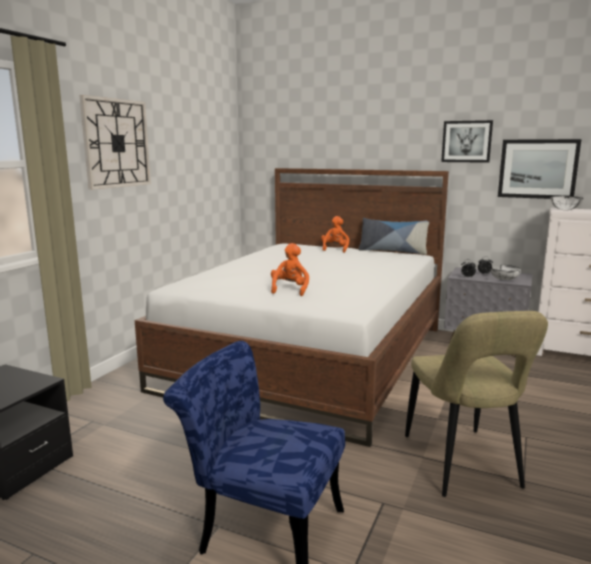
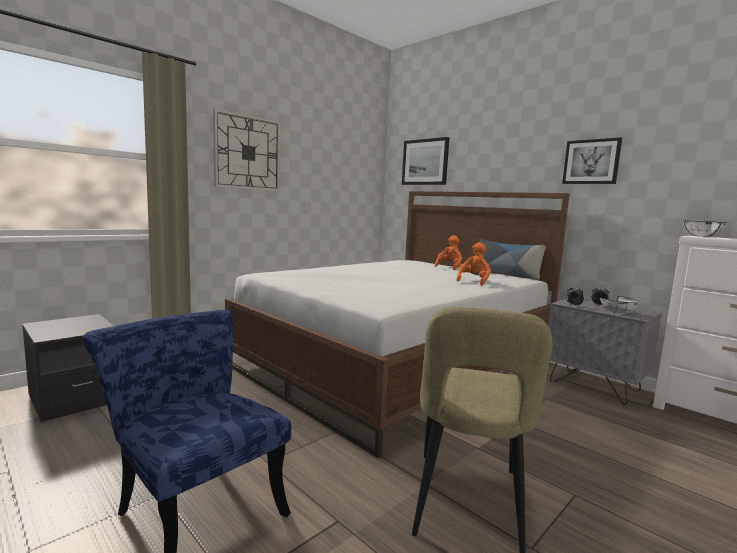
camera: 20 degrees right, 5 degrees down
(290, 290) = (352, 286): orange plush toy -> orange plush toy (473, 281)
(537, 169) = (674, 190): picture -> picture (425, 162)

